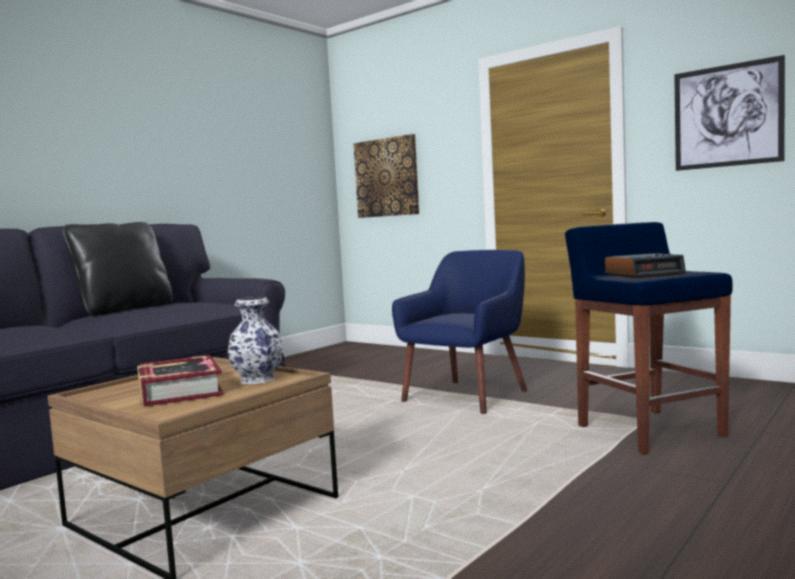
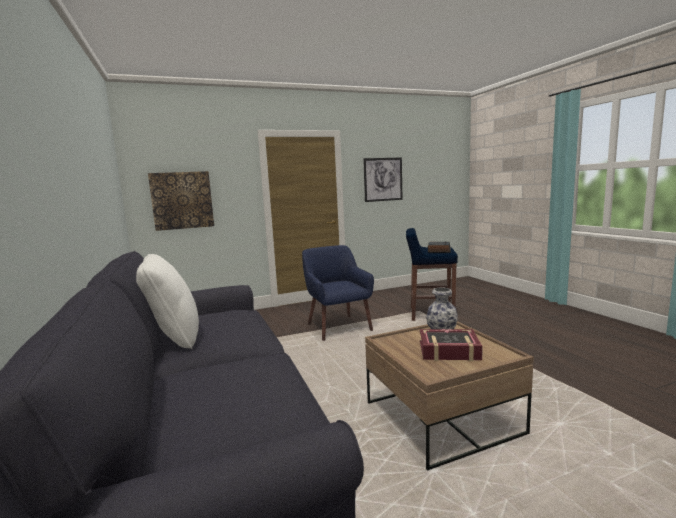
camera: 60 degrees left, 5 degrees up
(124, 309) = (174, 338): black pillow -> white pillow

